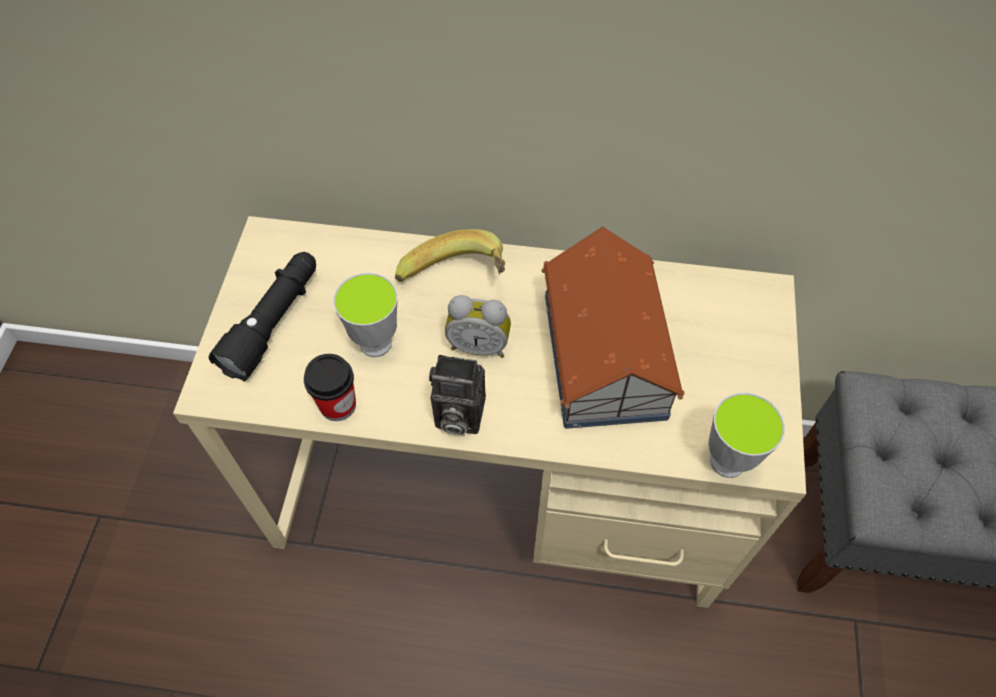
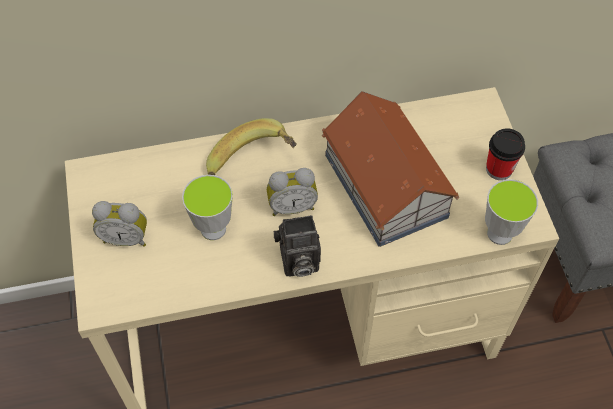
camera: 20 degrees left, 0 degrees up
(274, 322) = (126, 237): black flashlight -> alarm clock
(338, 405) = (205, 283): cup -> cup (499, 169)

